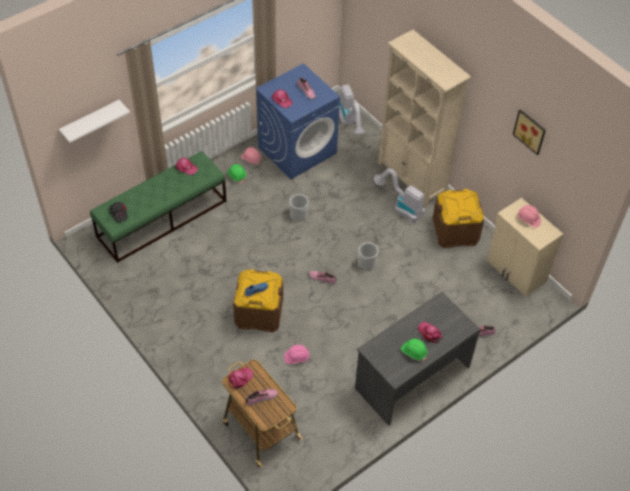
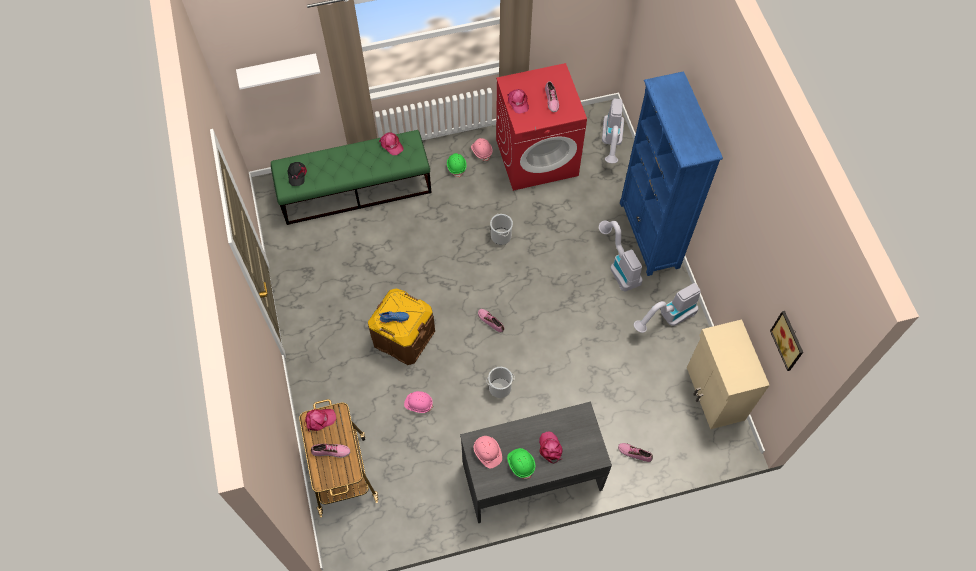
camera: 25 degrees right, 10 degrees up
(297, 150) = (537, 157): blue washing machine -> red washing machine
(367, 263) = (548, 321): bucket -> bucket (500, 388)
(411, 178) = (649, 235): beige bookcase -> blue bookcase
(455, 231) = (667, 318): brown storage box -> vacuum cleaner
(528, 219) = (735, 351): pink hard hat -> pink hard hat (487, 453)
(530, 131) = (765, 254): picture -> picture (789, 340)

